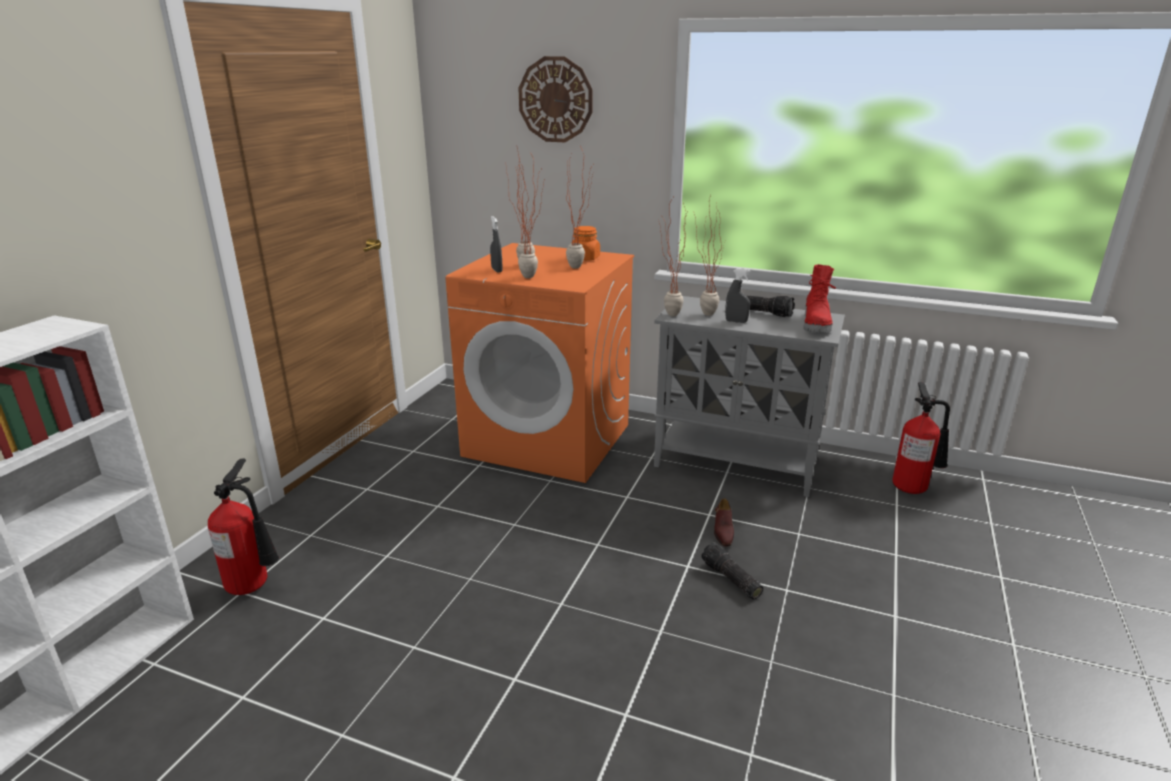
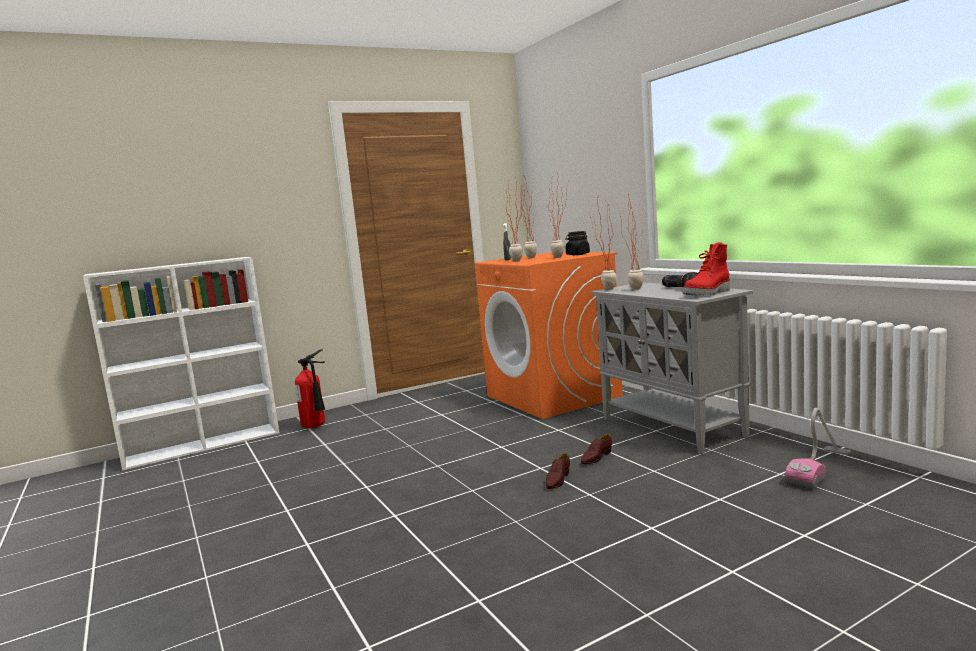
camera: 40 degrees right, 15 degrees down
(555, 100) = (582, 148): wall clock -> none
(585, 258) = (577, 254): orange jar -> black jar
(730, 579) = (557, 480): flashlight -> brown shoe
(736, 321) = (647, 292): grey spray bottle -> none
(913, 488) = (820, 468): fire extinguisher -> vacuum cleaner

